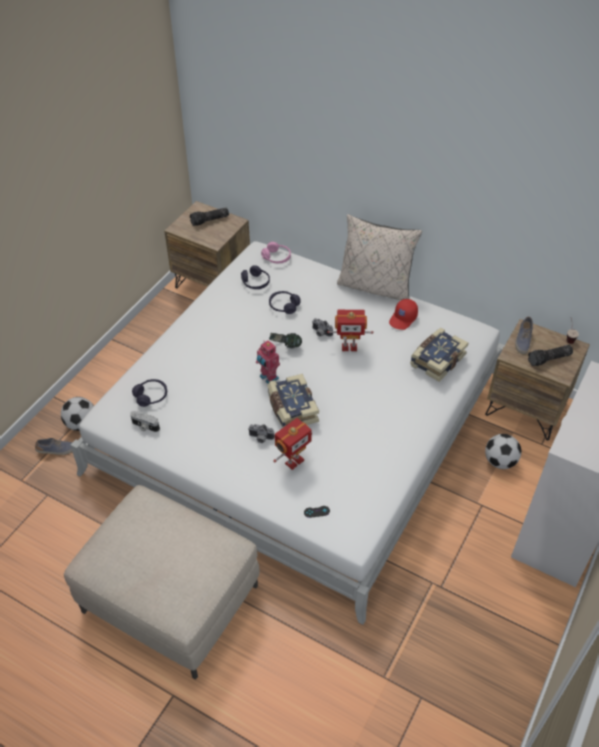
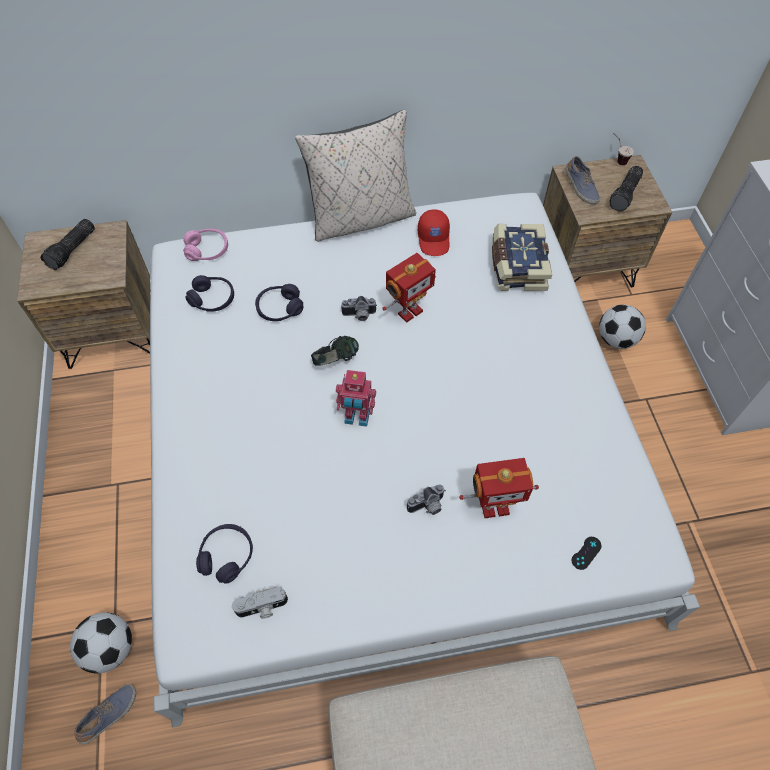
camera: 40 degrees left, 10 degrees up
(291, 408) = (425, 438): book -> none
(293, 461) = (494, 507): toy robot -> toy robot turned 75 degrees clockwise

